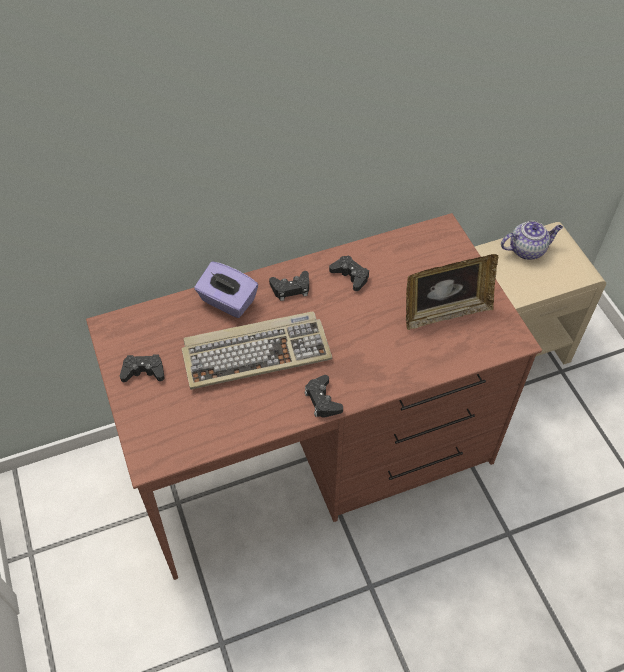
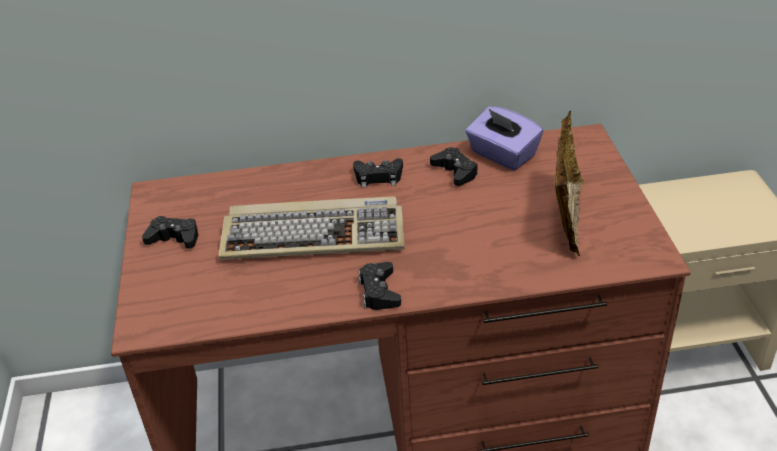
camera: 15 degrees right, 15 degrees down
(227, 301) = (298, 182): purple tissue box -> purple tissue box (502, 155)
(445, 312) = (566, 219): picture frame -> picture frame turned 75 degrees counterclockwise
(527, 249) = (706, 194): teapot -> none

